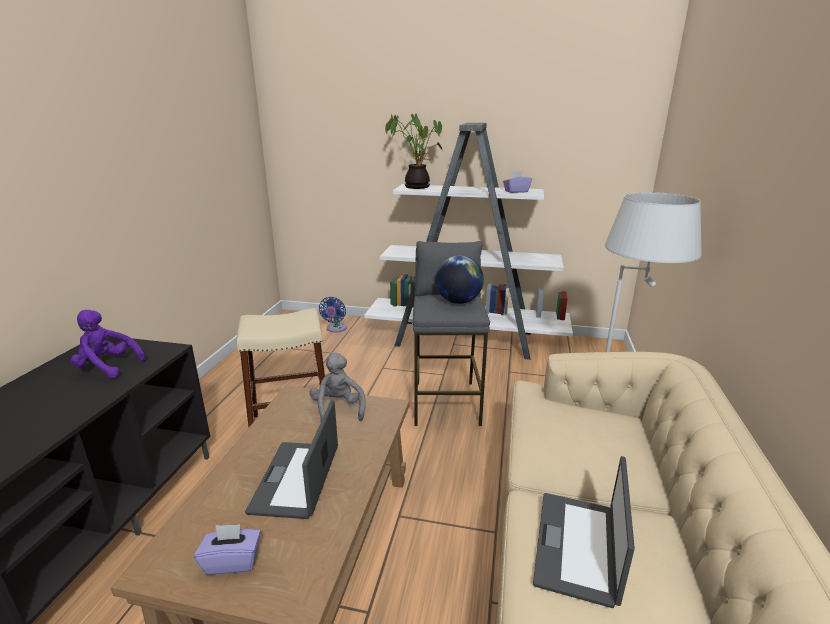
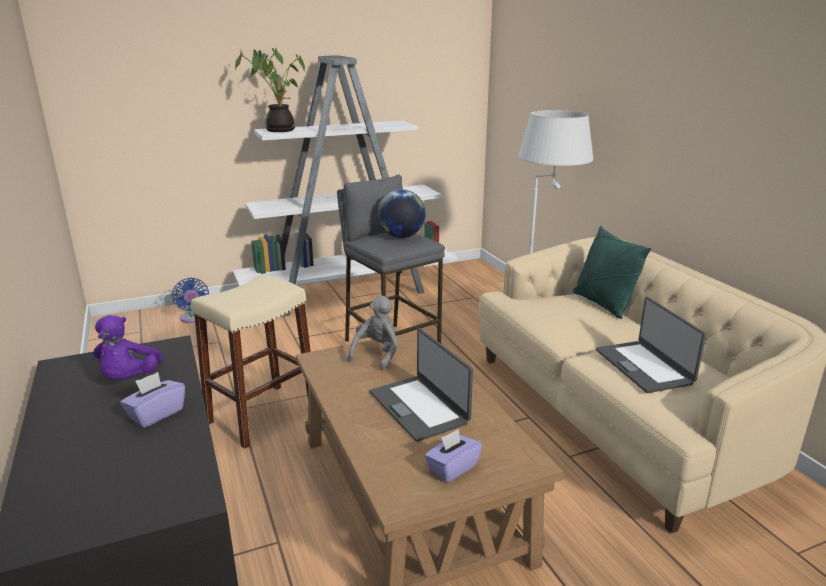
camera: 35 degrees left, 0 degrees up
(107, 367) = (129, 379): purple plush toy -> purple plush toy turned 75 degrees counterclockwise
(338, 409) = (377, 354): grey plush toy -> grey plush toy turned 75 degrees clockwise
(516, 191) = (385, 124): purple tissue box -> purple tissue box (156, 414)
(635, 439) = (603, 304): none -> green pillow

